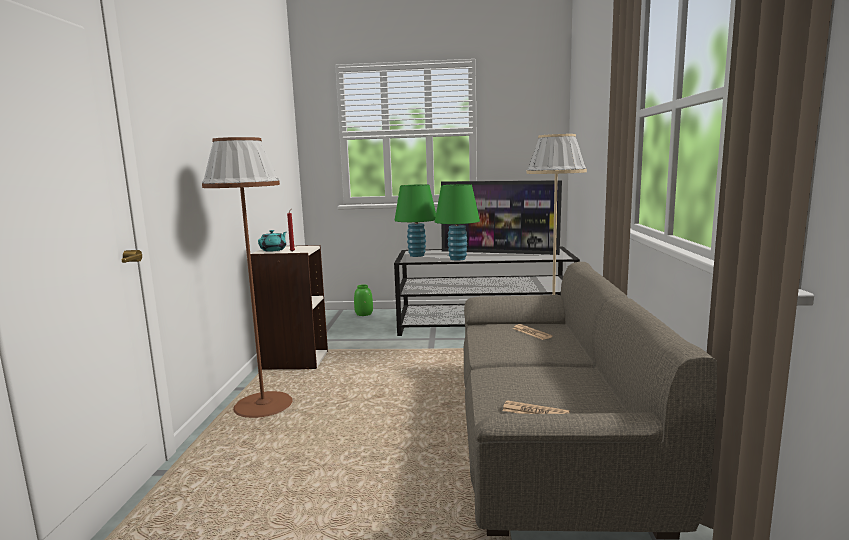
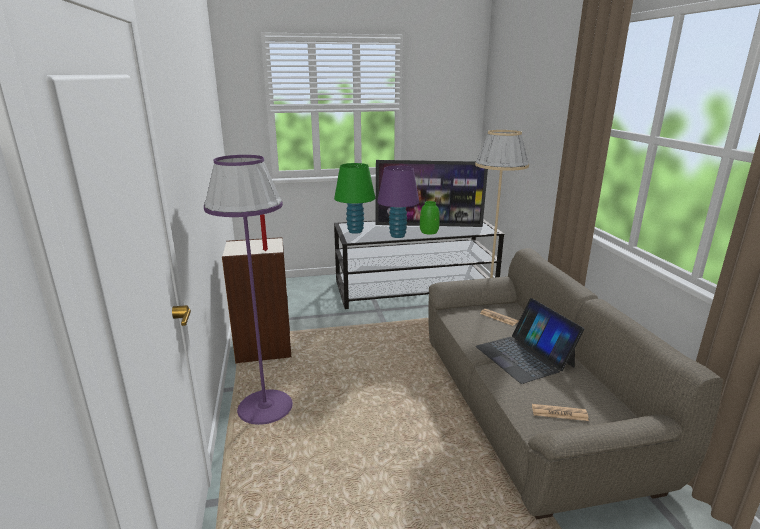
camera: 15 degrees left, 10 degrees up
(263, 405) = (265, 407): brown floor lamp -> purple floor lamp
(274, 250) = (242, 248): turquoise teapot -> none
(364, 314) = (297, 283): green vase -> green vase (429, 232)
(457, 259) = (397, 235): green table lamp -> purple table lamp
(534, 364) = (524, 356): none -> laptop

